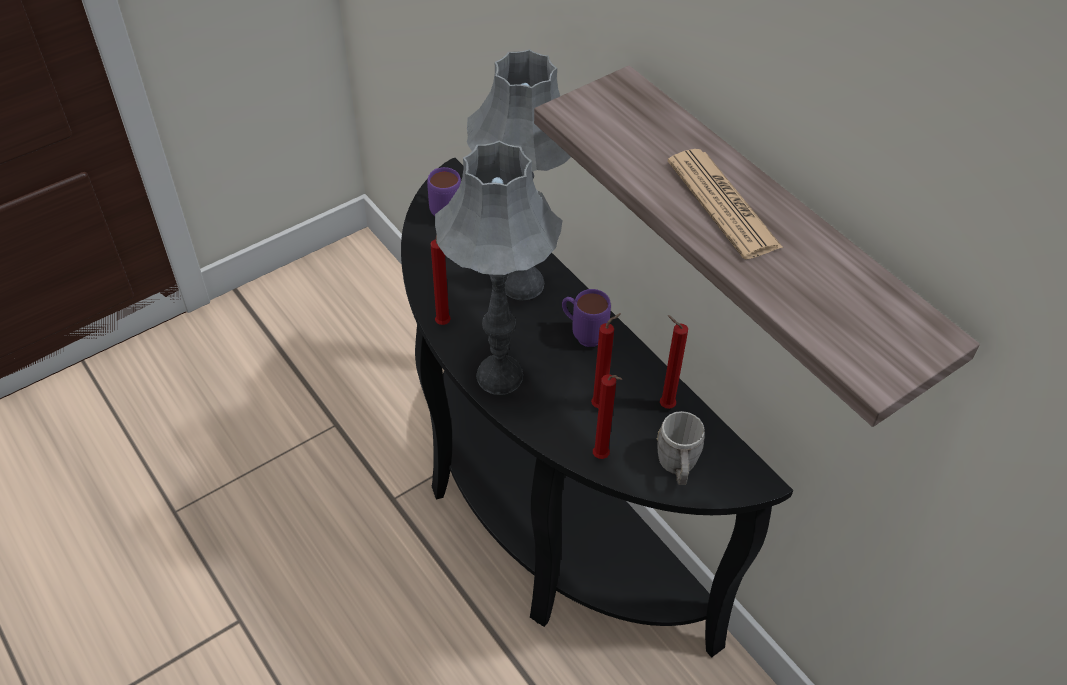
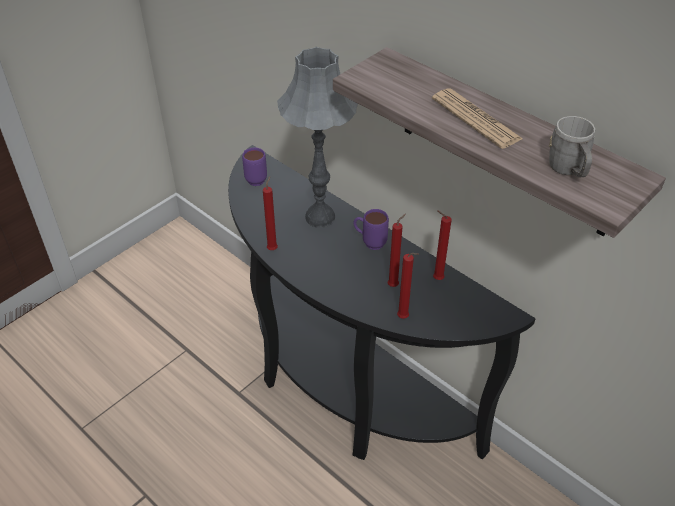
camera: 10 degrees left, 5 degrees down
(499, 377) = (320, 278): grey table lamp -> none
(677, 467) = (456, 316): grey mug -> grey mug (569, 170)

